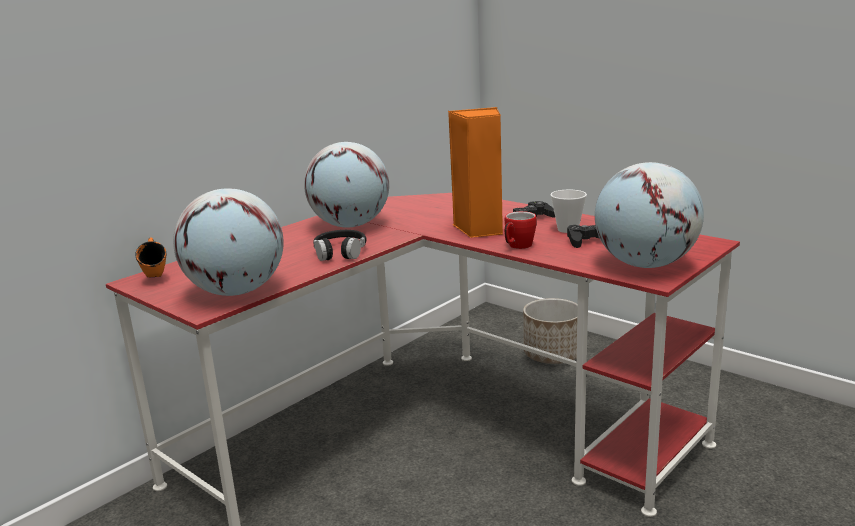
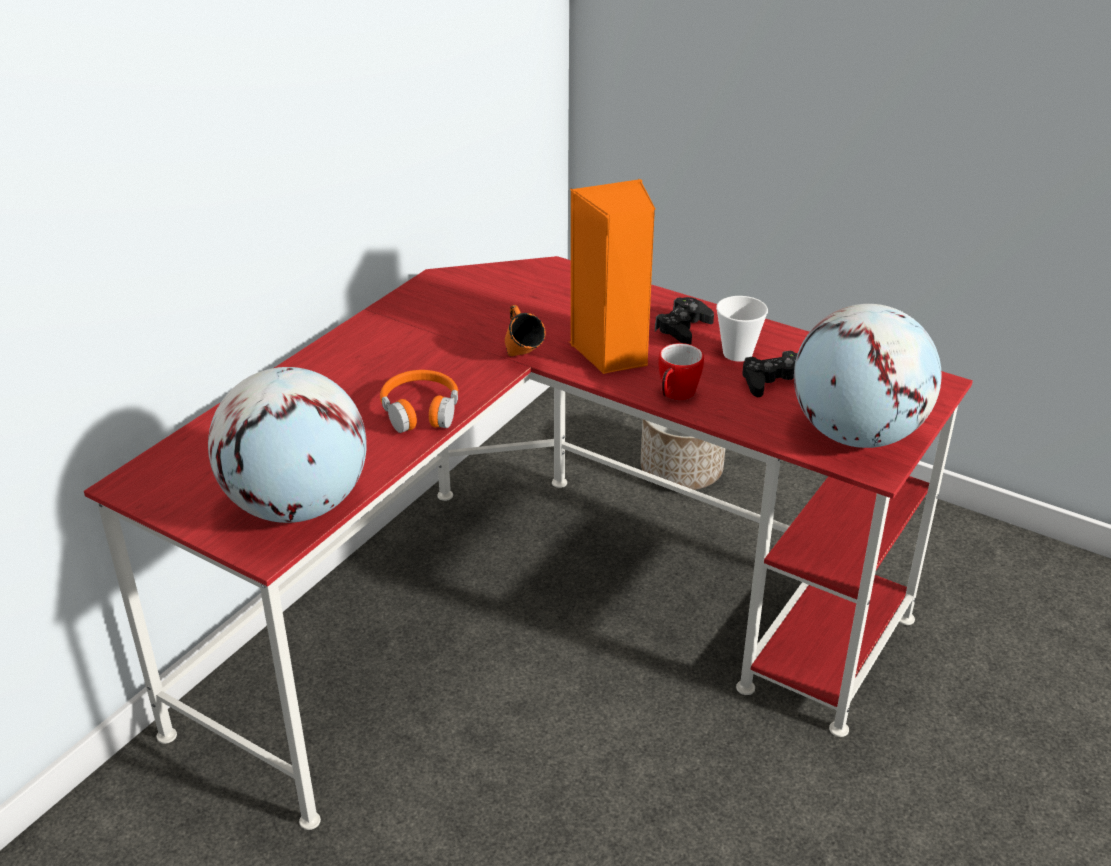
camera: 10 degrees left, 15 degrees up
(156, 279) = (160, 478): orange mug -> orange mug (522, 358)
(340, 252) = (420, 411): black headphones -> orange headphones
(350, 225) = (414, 343): globe -> none

